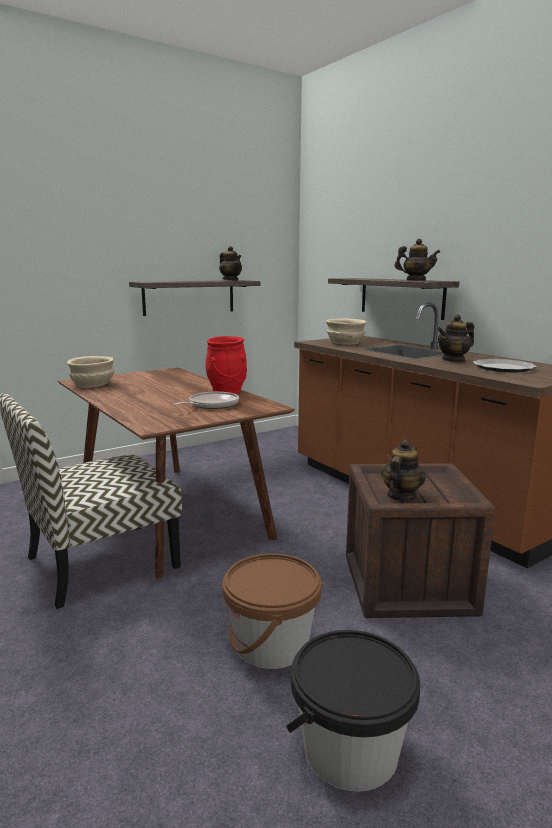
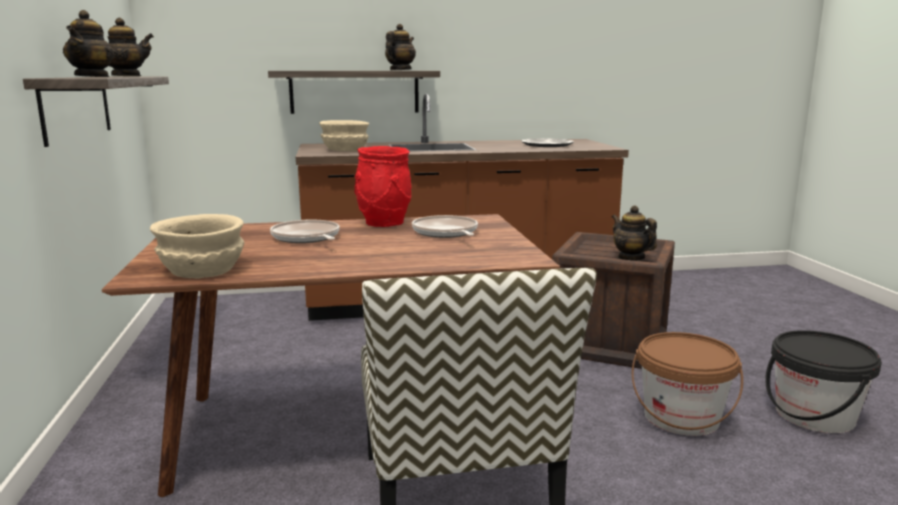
camera: 65 degrees left, 0 degrees up
(170, 386) = (306, 238): none -> frying pan
(454, 360) = (497, 146): teapot -> teapot (93, 77)

